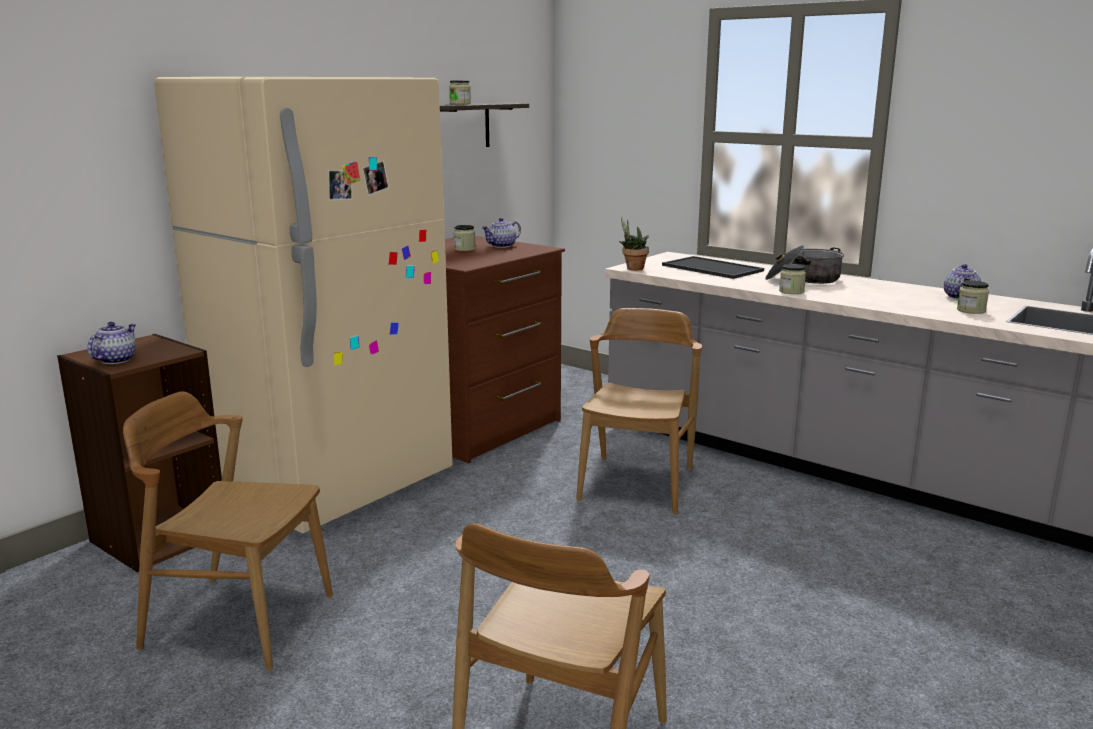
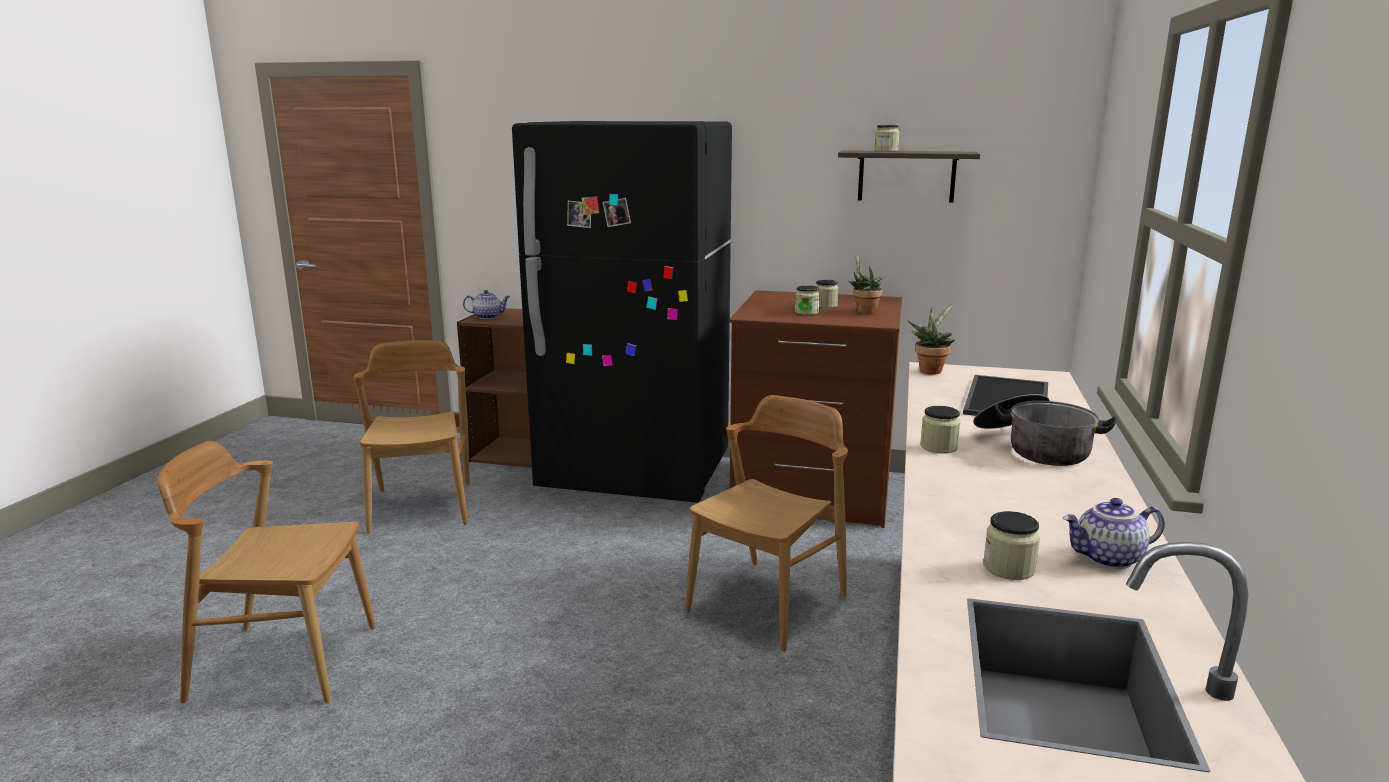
camera: 65 degrees right, 0 degrees up
(333, 485) = (635, 475): beige fridge -> black fridge
(479, 255) = (806, 312): none -> jar
(502, 246) = (864, 311): teapot -> potted plant
(637, 484) = (768, 603): brown chair -> brown chair turned 45 degrees counterclockwise

